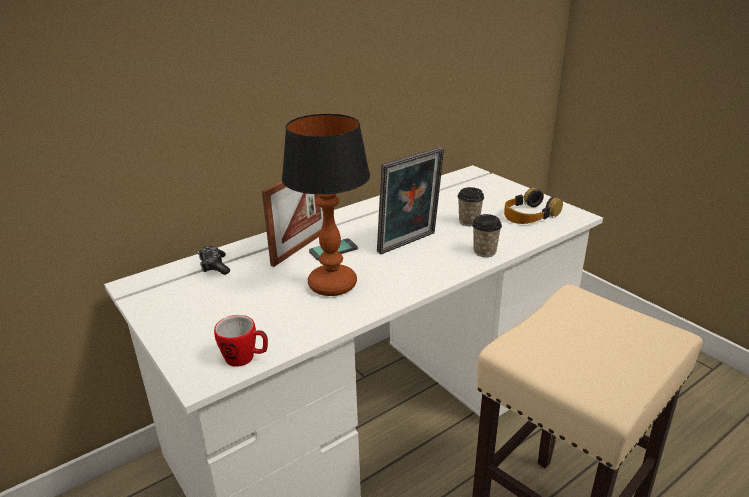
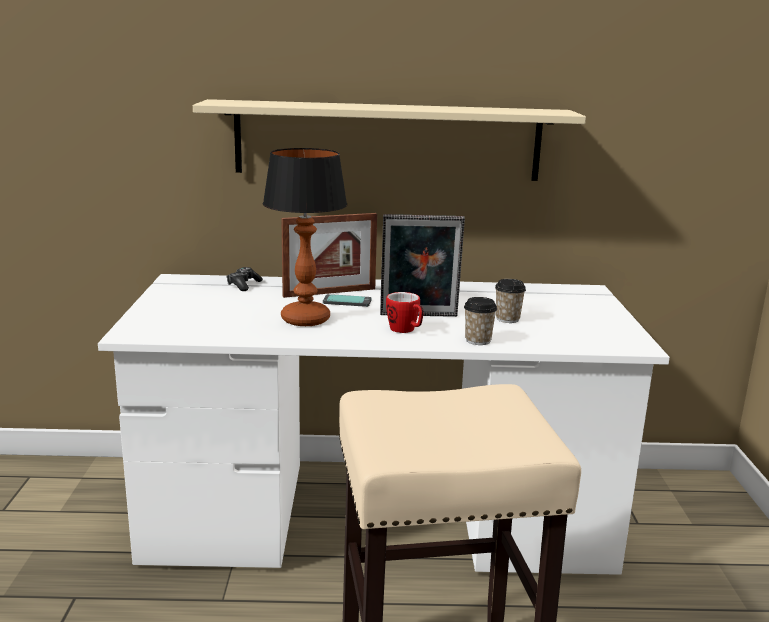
camera: 35 degrees right, 10 degrees down
(245, 358) = (172, 335): mug -> mug (405, 330)
(308, 83) = (388, 140): none -> beige shelf
(529, 215) = (584, 332): headphones -> none

